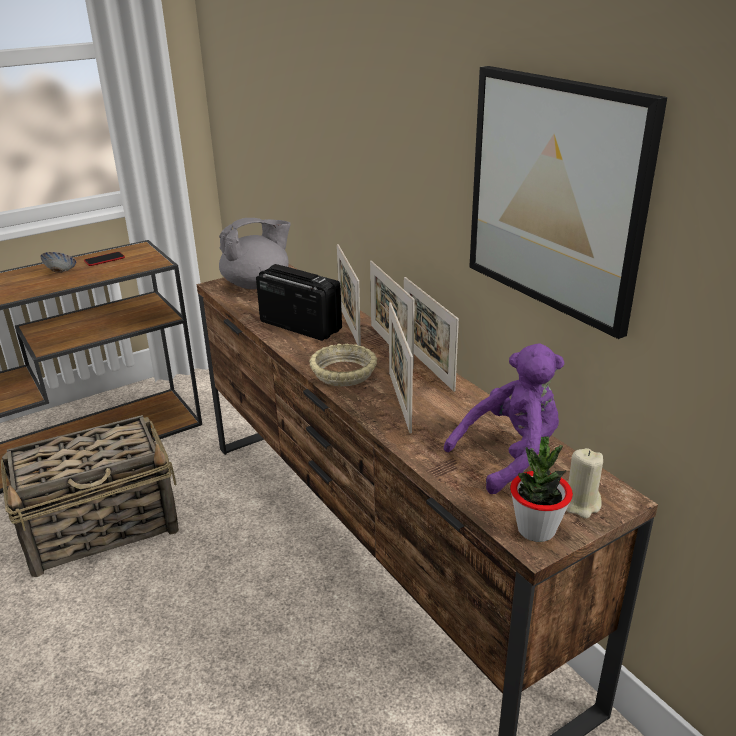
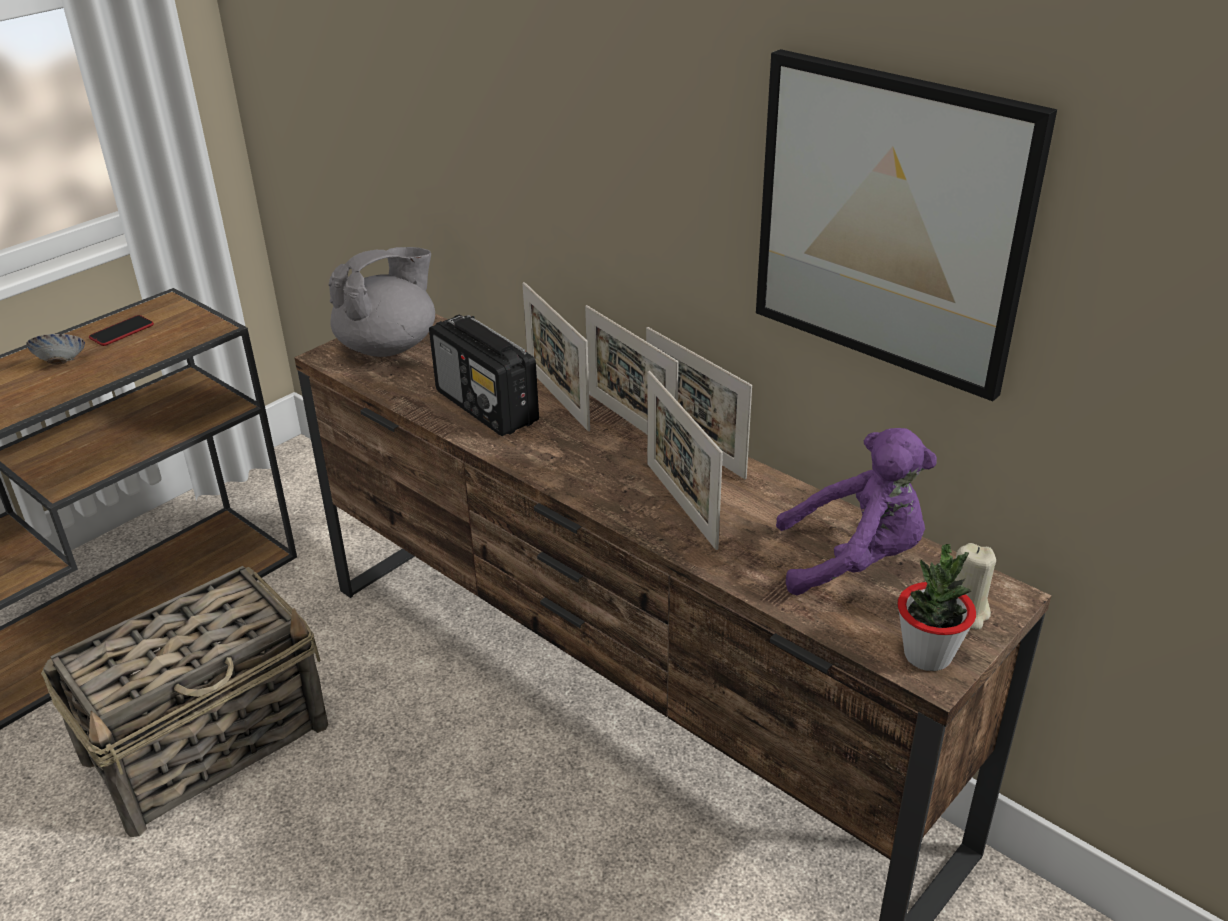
camera: 15 degrees left, 5 degrees up
(300, 326) = (487, 407): radio -> radio turned 150 degrees counterclockwise
(343, 372) = (584, 472): beige bowl -> none
(510, 456) = (855, 560): purple plush toy -> purple plush toy turned 45 degrees clockwise

